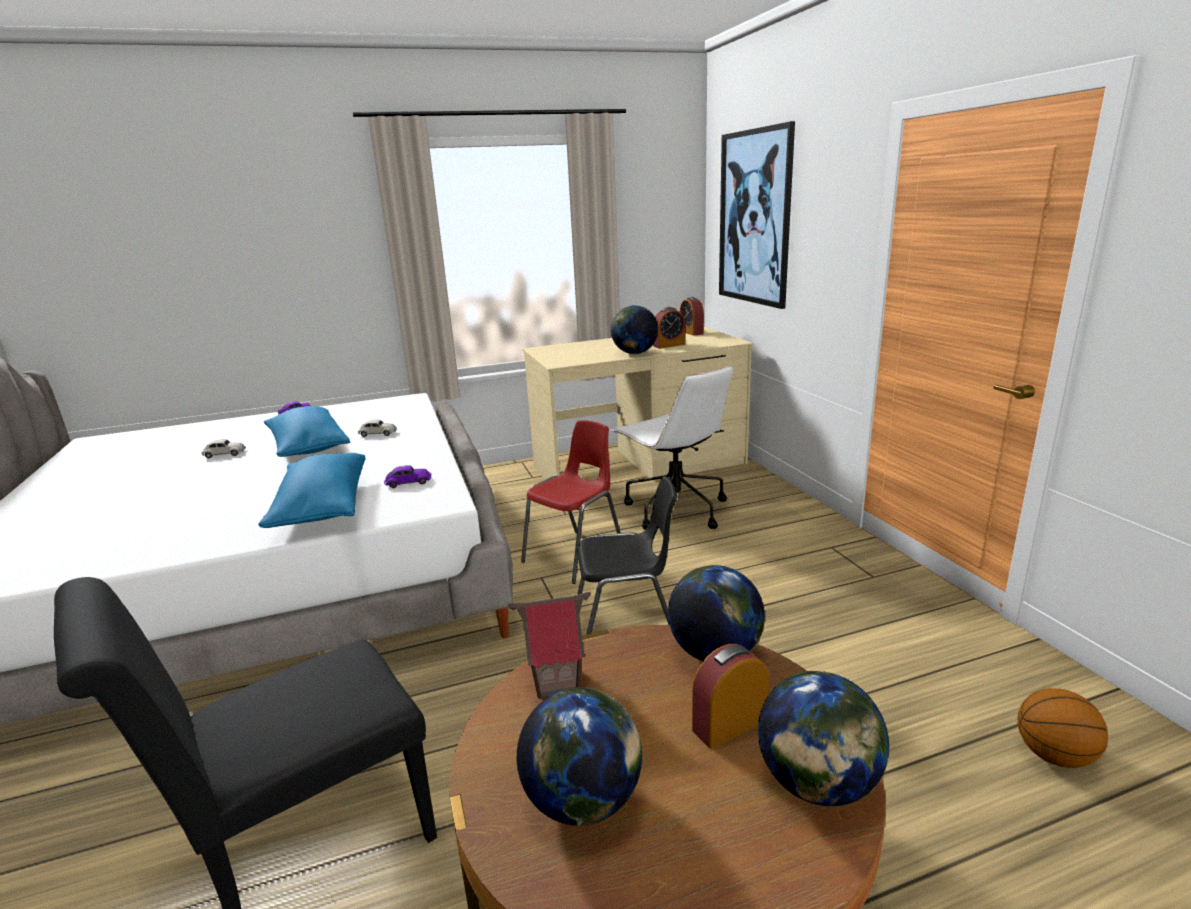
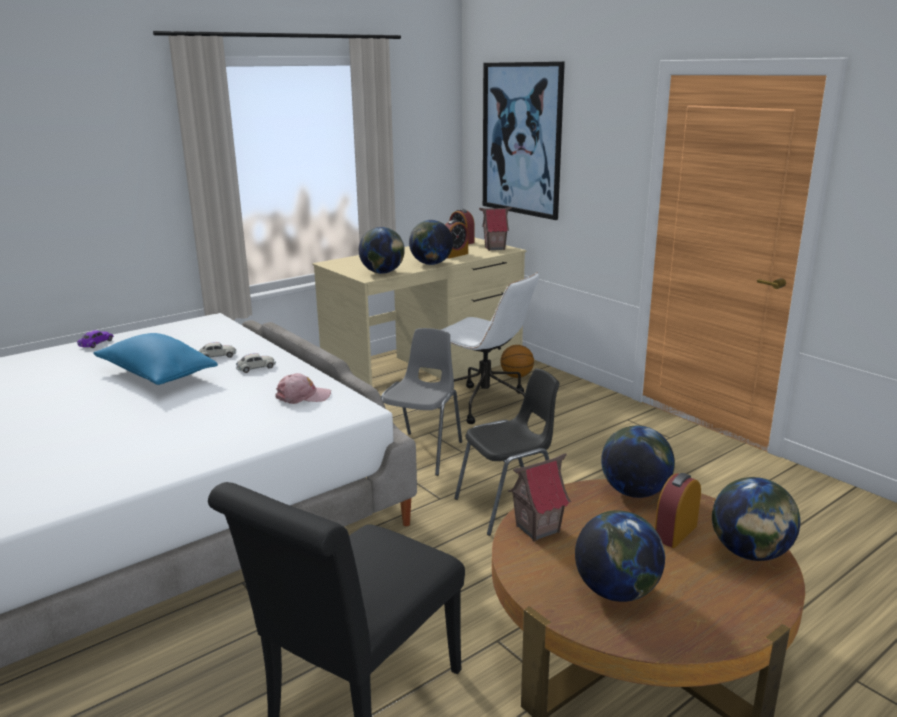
camera: 20 degrees left, 0 degrees up
(224, 454) = (65, 390): white toy car -> white toy car (256, 368)
(322, 508) = (243, 426): blue pillow -> none
(408, 482) = (303, 396): purple toy car -> pink cap
(575, 555) = (422, 453): red chair -> grey chair
(576, 360) = (382, 273): none -> globe
(720, 340) = (495, 248): none -> toy house
(1054, 756) = (836, 533): basketball -> basketball (517, 376)

